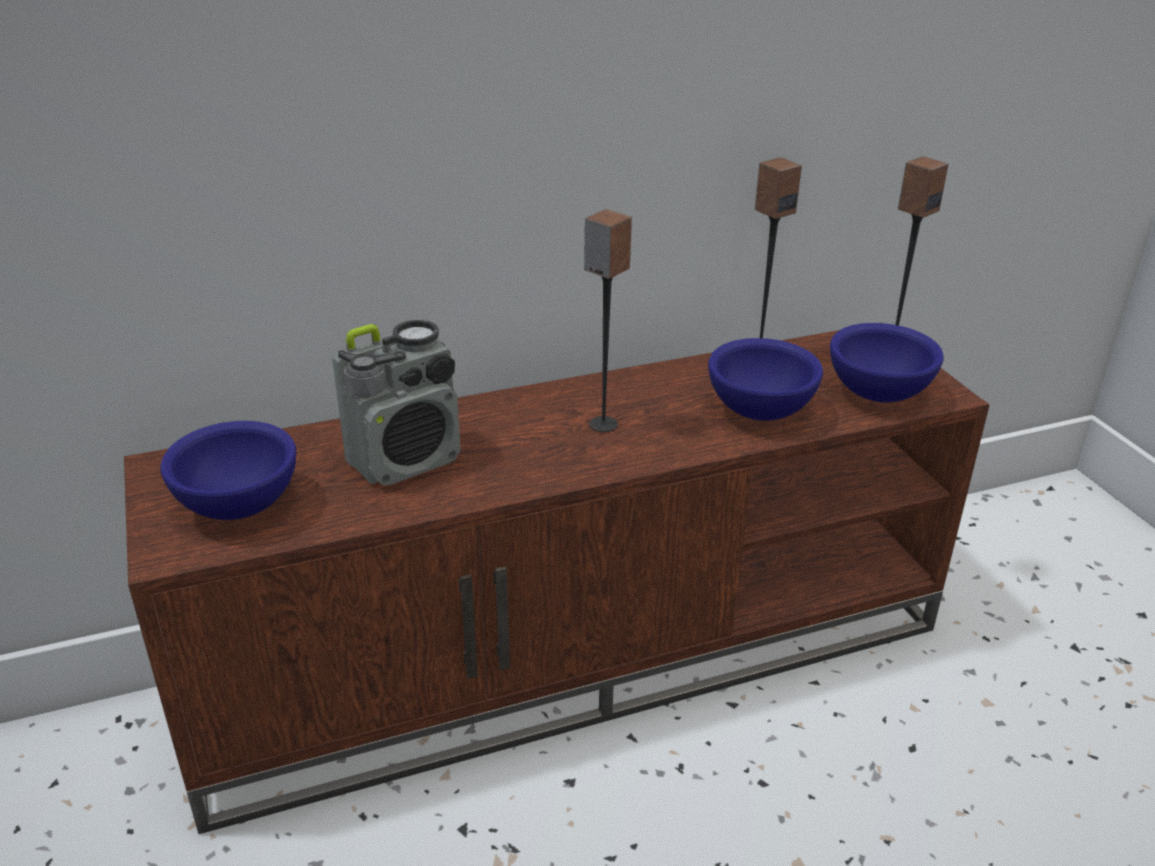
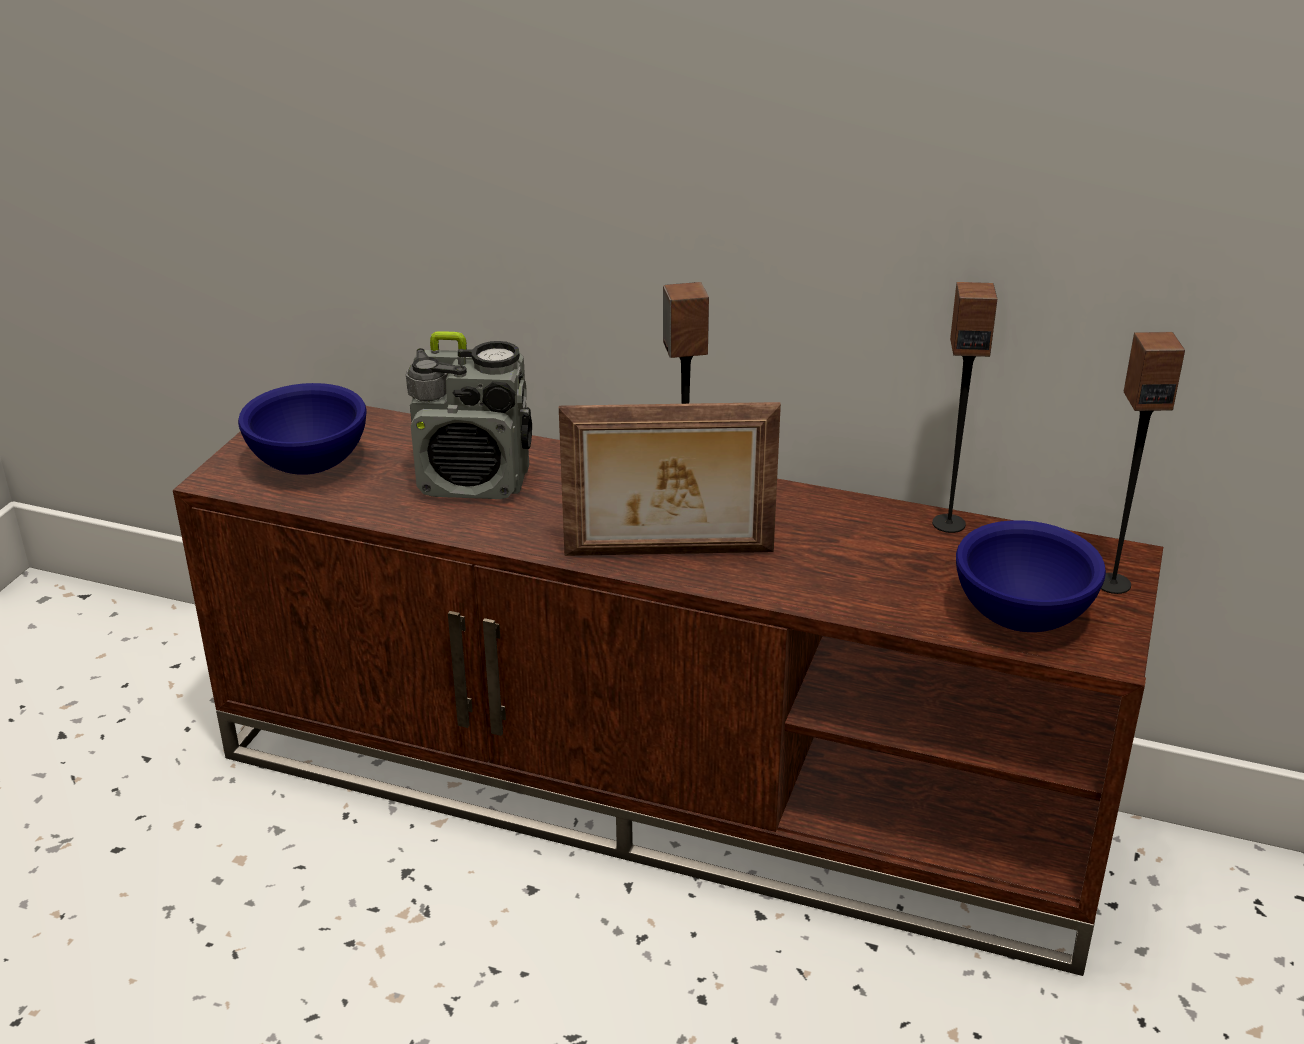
camera: 40 degrees right, 0 degrees up
(624, 449) = (669, 554): none -> picture frame
(761, 411) = (859, 579): blue bowl -> none

